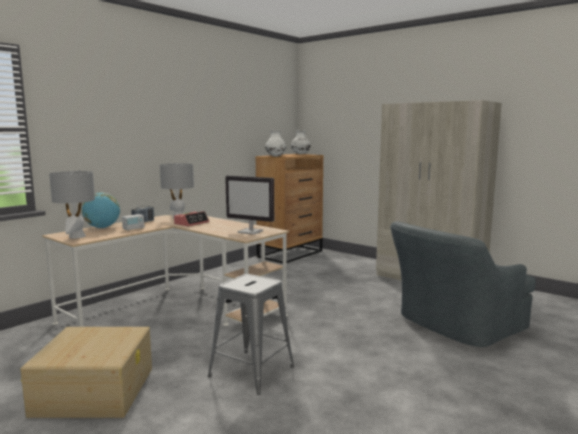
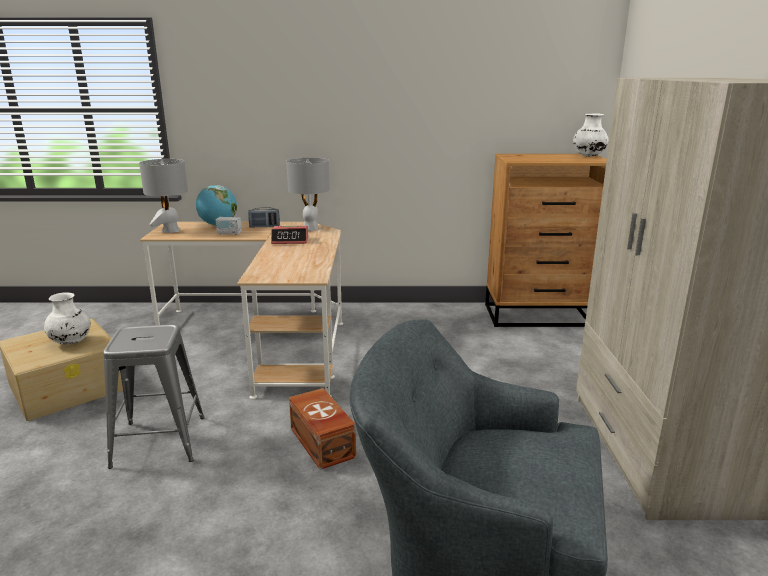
camera: 50 degrees right, 10 degrees up
(251, 232) = (288, 271): monitor -> none
(275, 156) = (513, 158): white vase -> white vase (71, 342)
(330, 330) = (321, 443): none -> brown storage box

